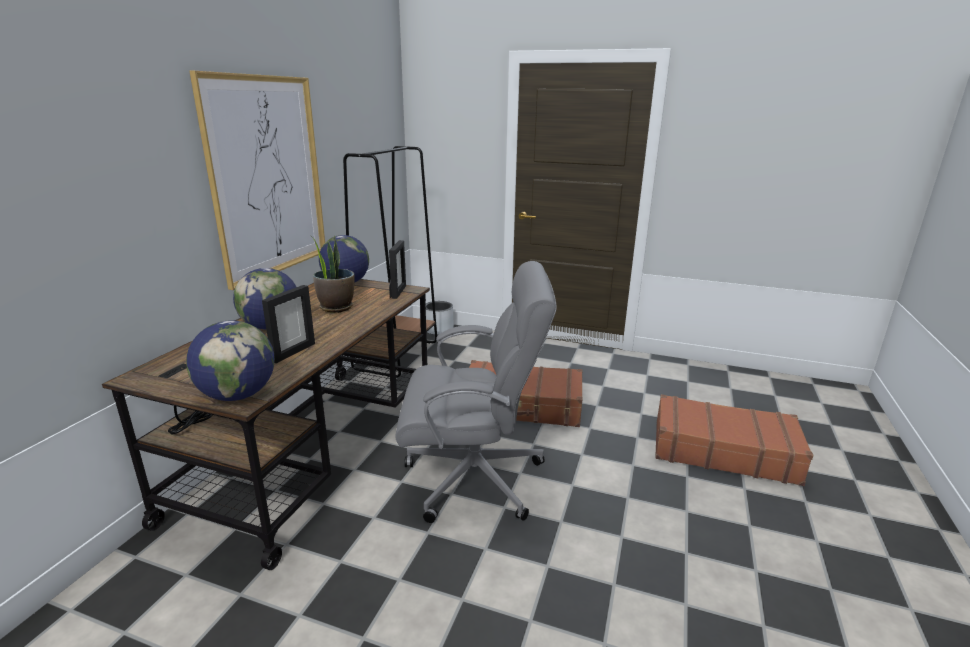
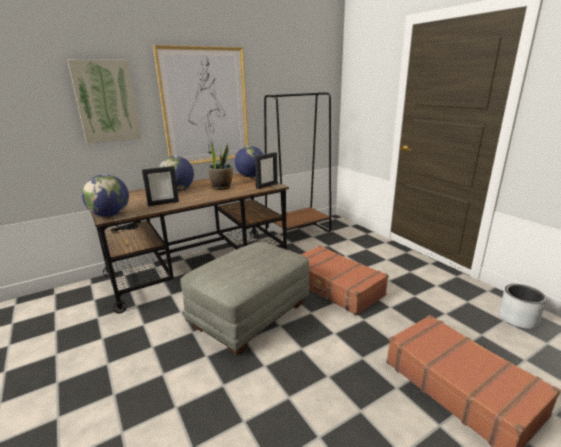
camera: 40 degrees right, 0 degrees up
(122, 181) = (106, 101): none -> picture
(439, 330) = (342, 225): grey planter -> grey planter (518, 318)
(473, 478) = (250, 315): grey office chair -> grey ottoman

